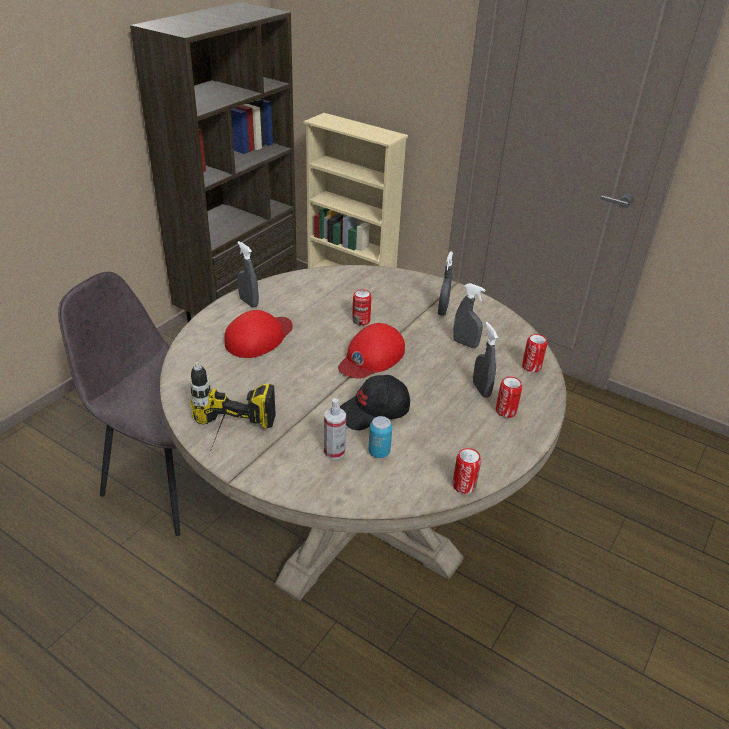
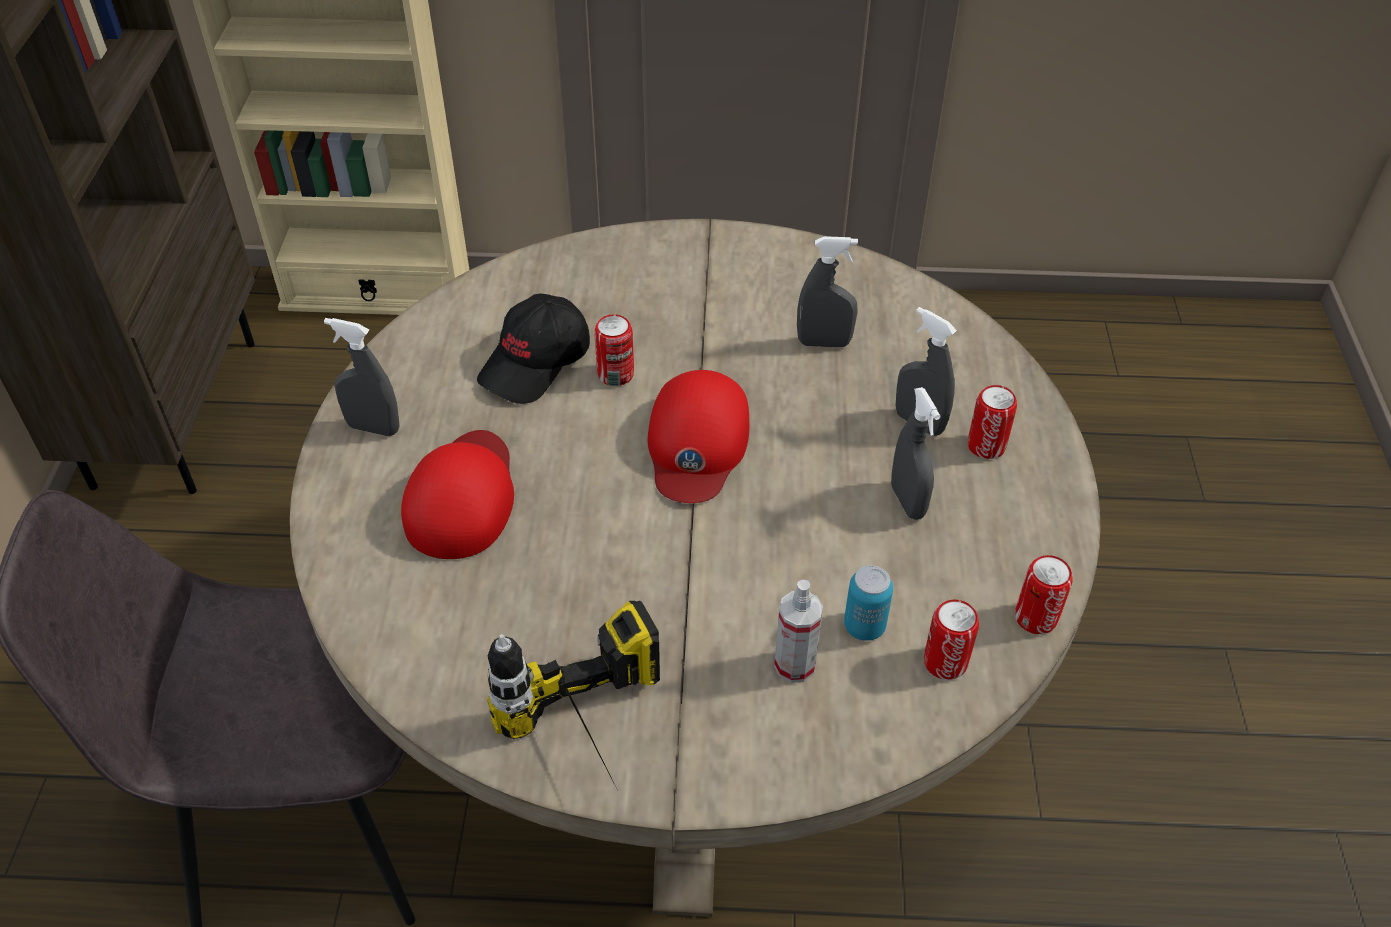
camera: 30 degrees left, 10 degrees up
(374, 412) = (792, 552): black cap -> black cap (536, 363)
(443, 310) = (734, 290): grey spray bottle -> grey spray bottle (907, 501)
(531, 367) = (956, 341): can -> can (945, 662)

